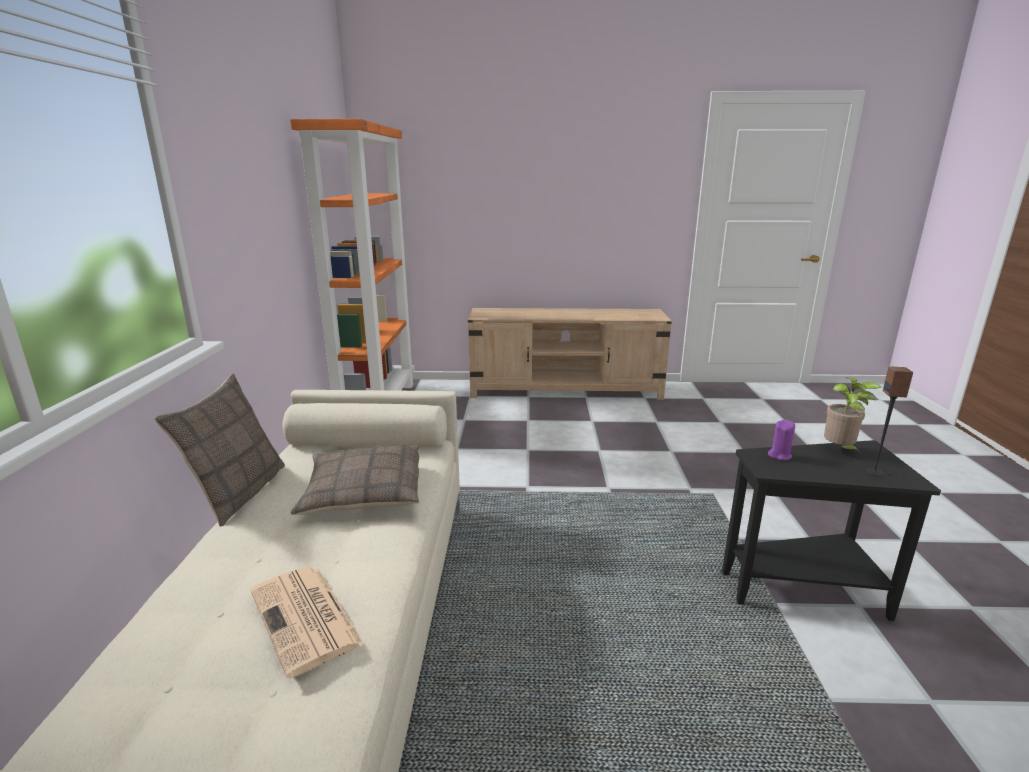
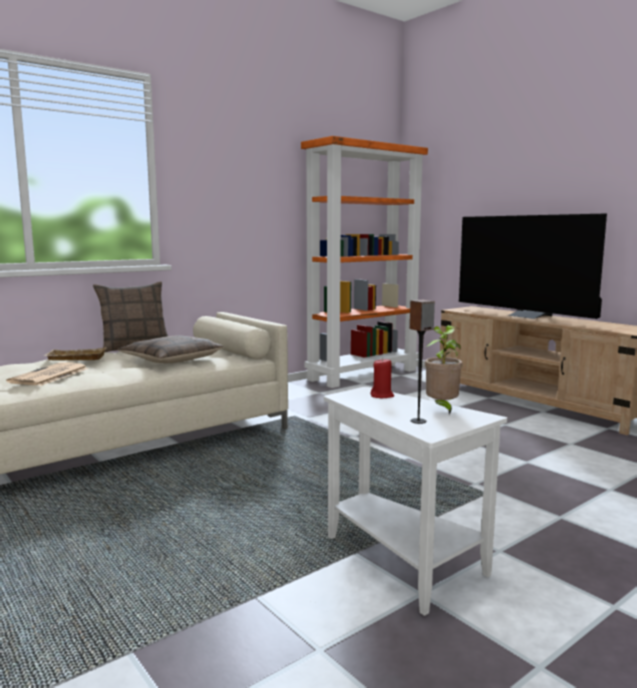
camera: 50 degrees right, 10 degrees down
(234, 563) = (75, 359): none -> beige tray
(553, 313) = (527, 316): none -> television
(779, 455) = (382, 396): purple candle -> red candle
(807, 589) = (404, 563): black side table -> white side table

